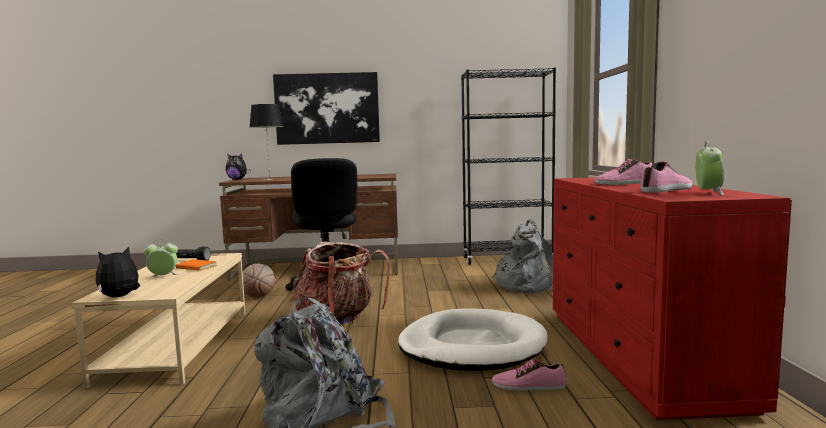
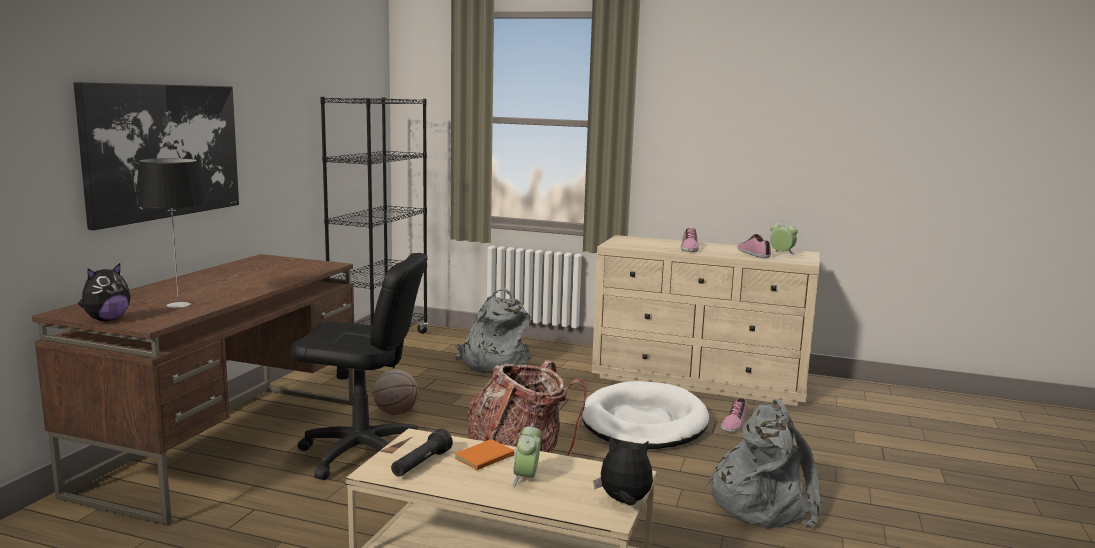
camera: 70 degrees left, 5 degrees up
(120, 297) = (624, 502): plush toy -> plush toy turned 135 degrees clockwise
(258, 296) = (325, 504): basketball -> basketball (396, 412)
(637, 355) = (700, 380): red dresser -> beige dresser

